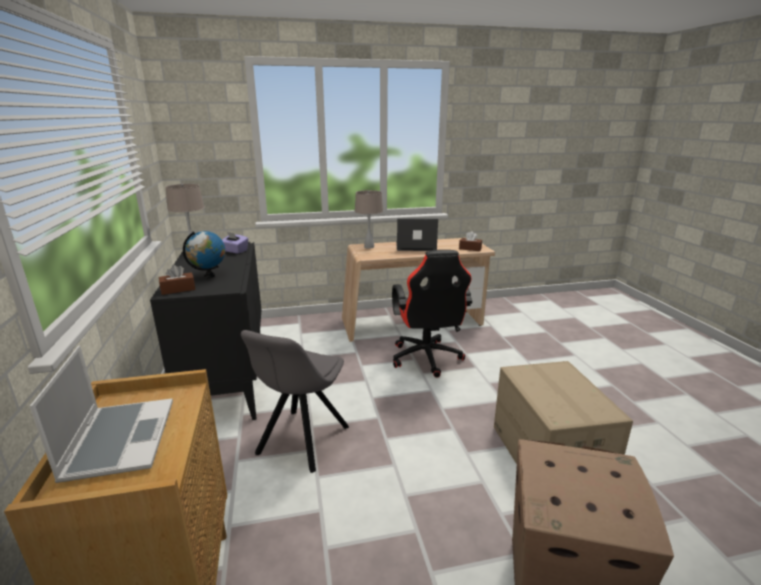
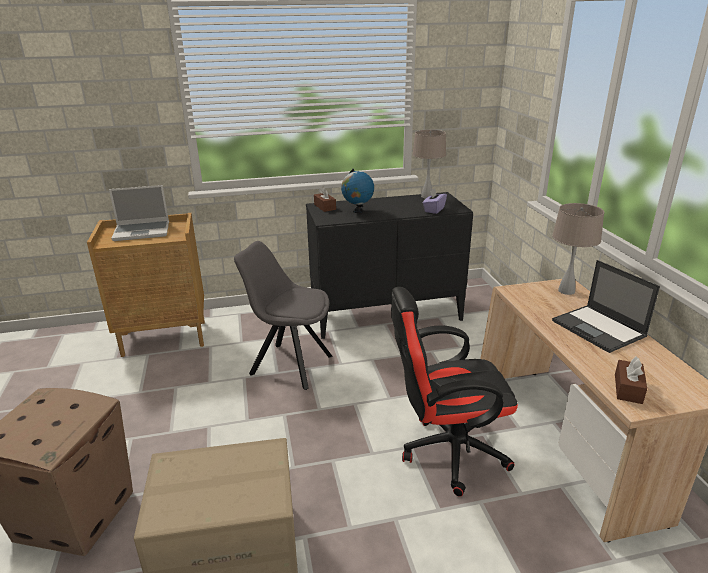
camera: 90 degrees right, 5 degrees up
(415, 246) = (599, 329): laptop -> laptop turned 150 degrees clockwise

